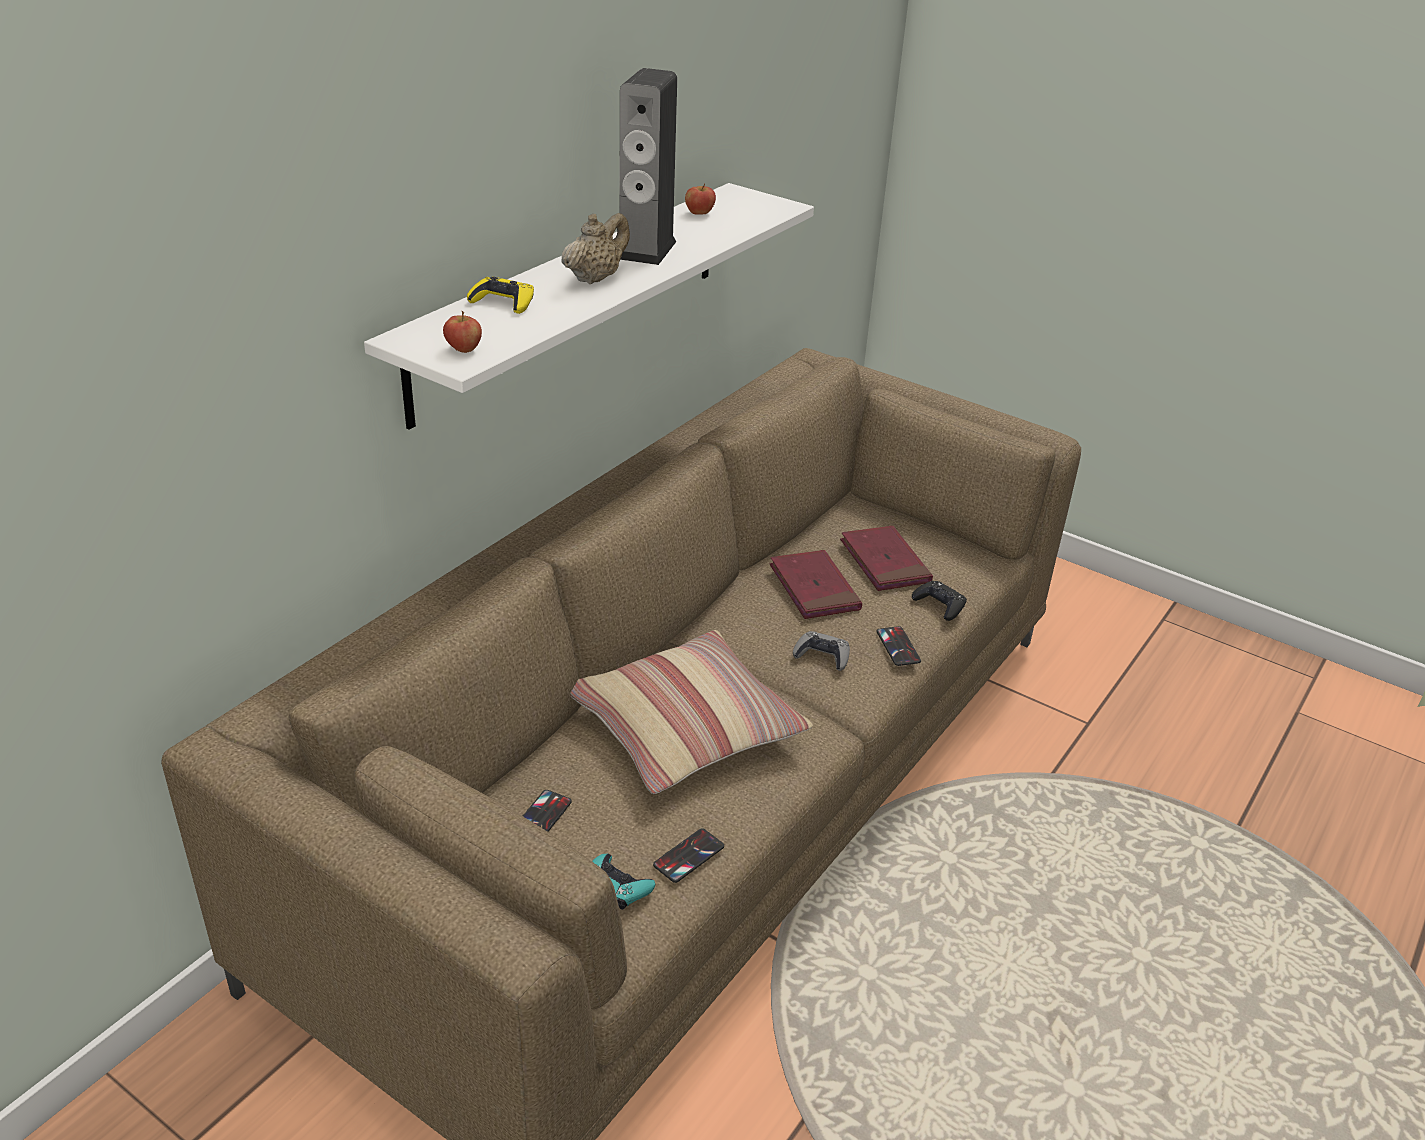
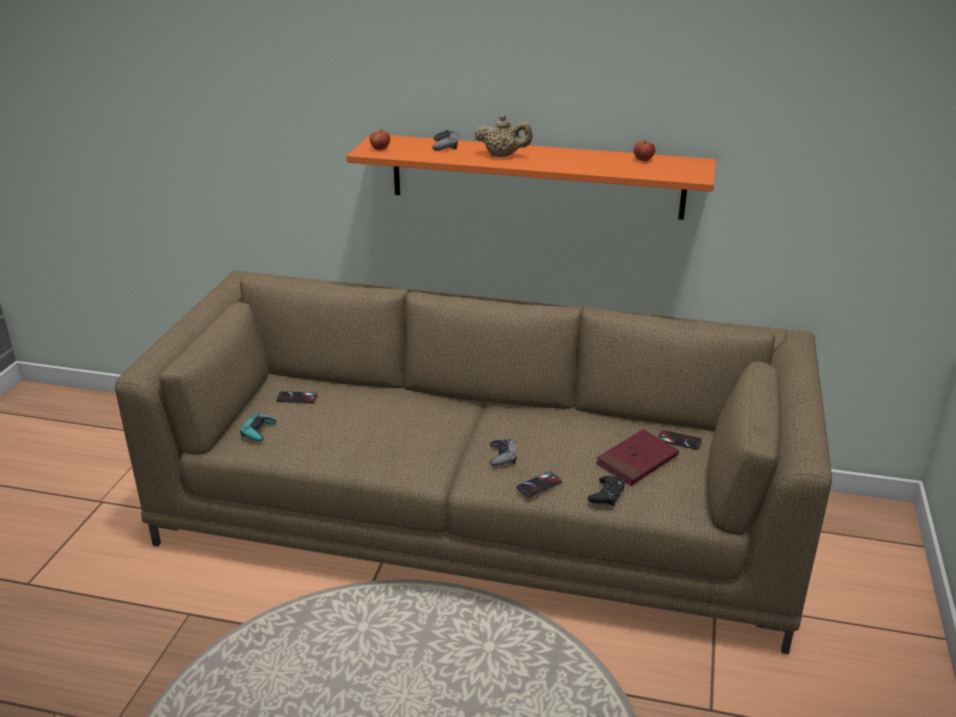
camera: 70 degrees right, 5 degrees down
(503, 302) = (445, 145): yellow game controller -> grey game controller
(573, 297) = (536, 176): white shelf -> orange shelf
(646, 250) = (561, 158): speaker -> none
(685, 727) = (396, 422): pillow -> none
(688, 856) = (291, 448): phone -> phone (679, 440)
(814, 588) = (575, 438): red book -> none

